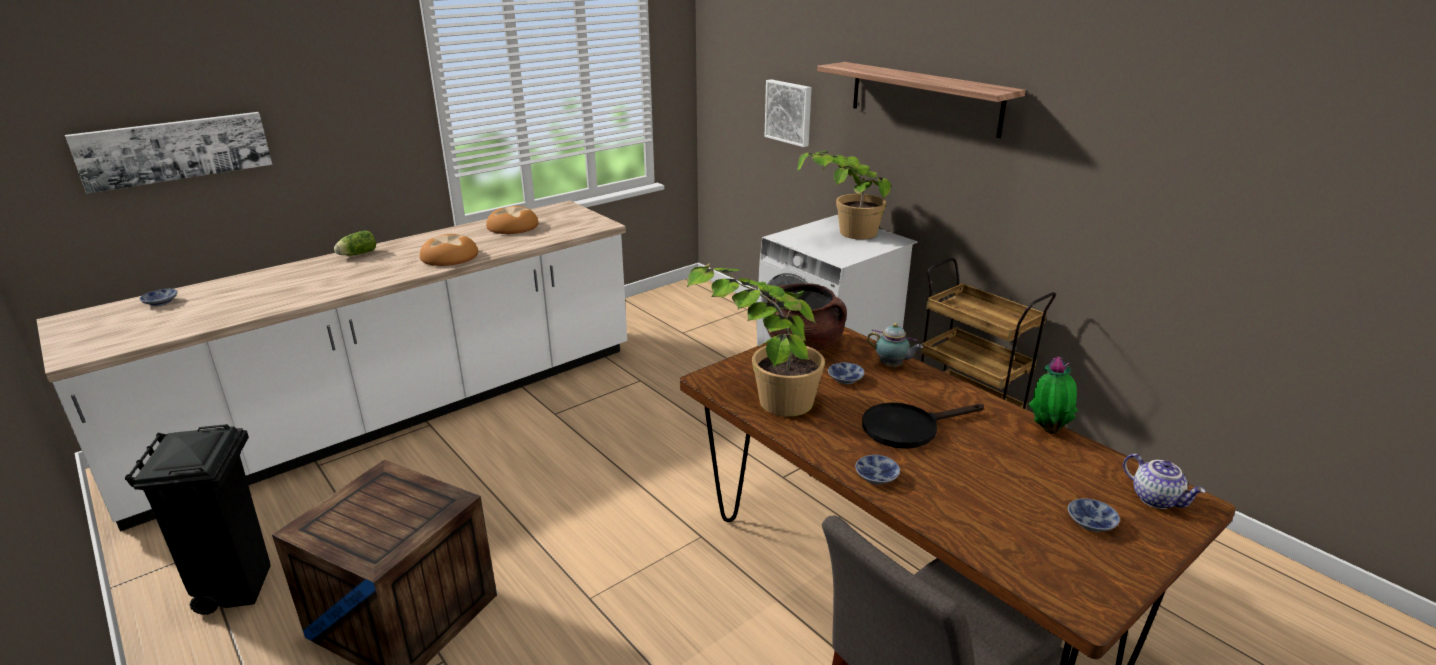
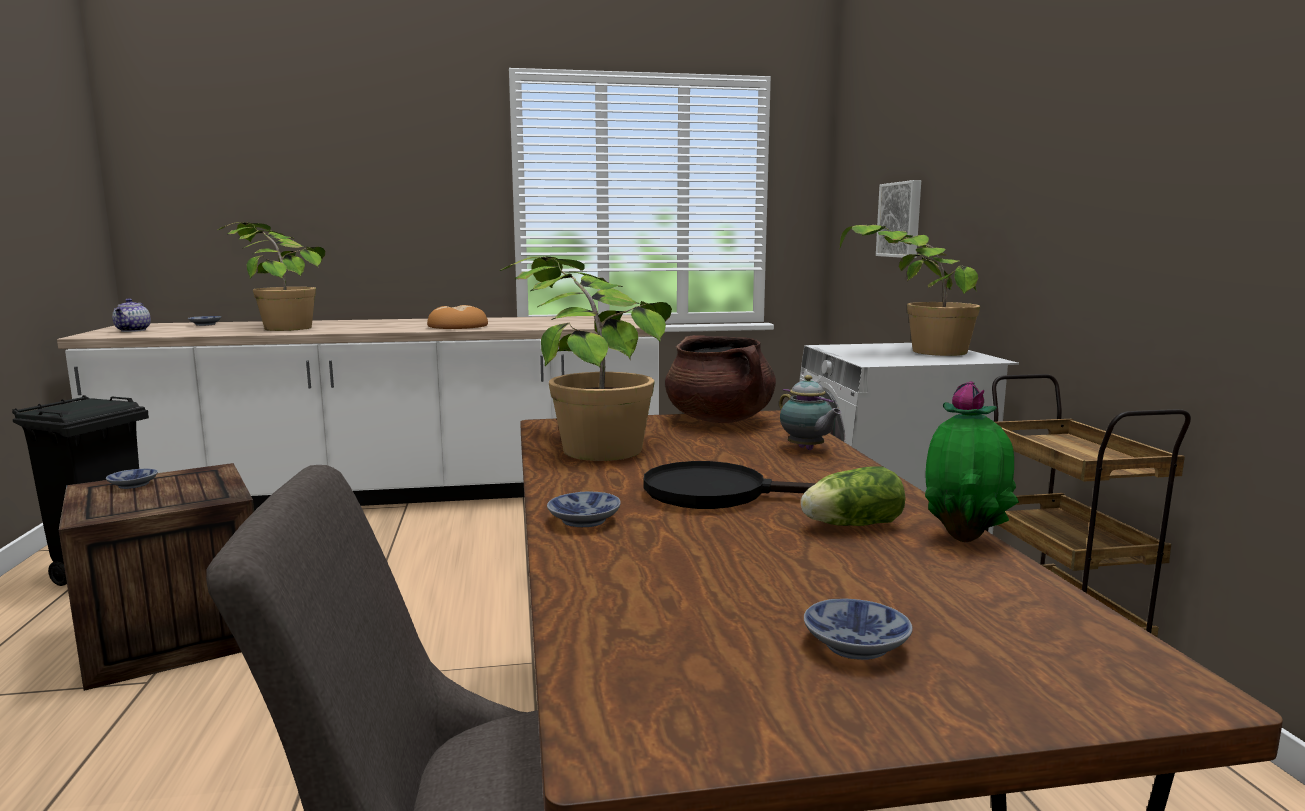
camera: 30 degrees right, 15 degrees down
(175, 150) = (268, 204): picture -> none
(260, 290) = (279, 326): none -> potted plant
(356, 254) = (390, 320): lettuce -> lettuce (849, 525)
(512, 226) = (551, 320): bread -> none
(846, 378) = (720, 448): bowl -> bowl (135, 485)
(924, 98) = (1030, 151): shelf -> none
(1156, 499) = (1067, 656): teapot -> teapot (134, 330)

